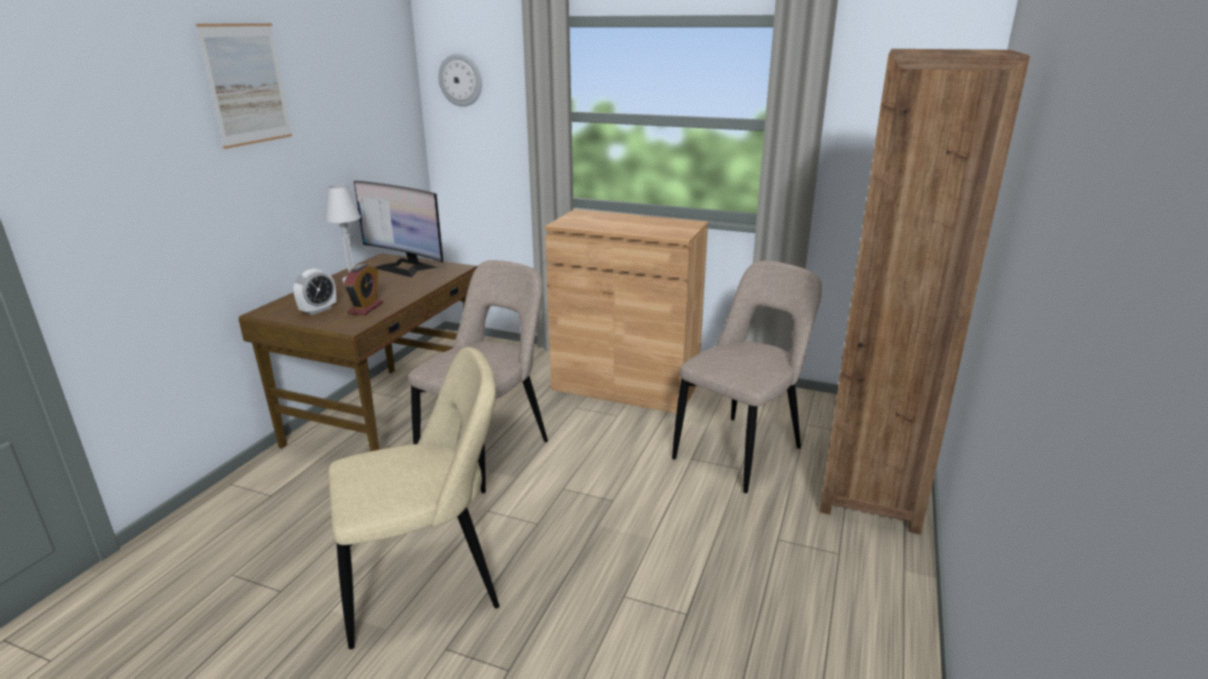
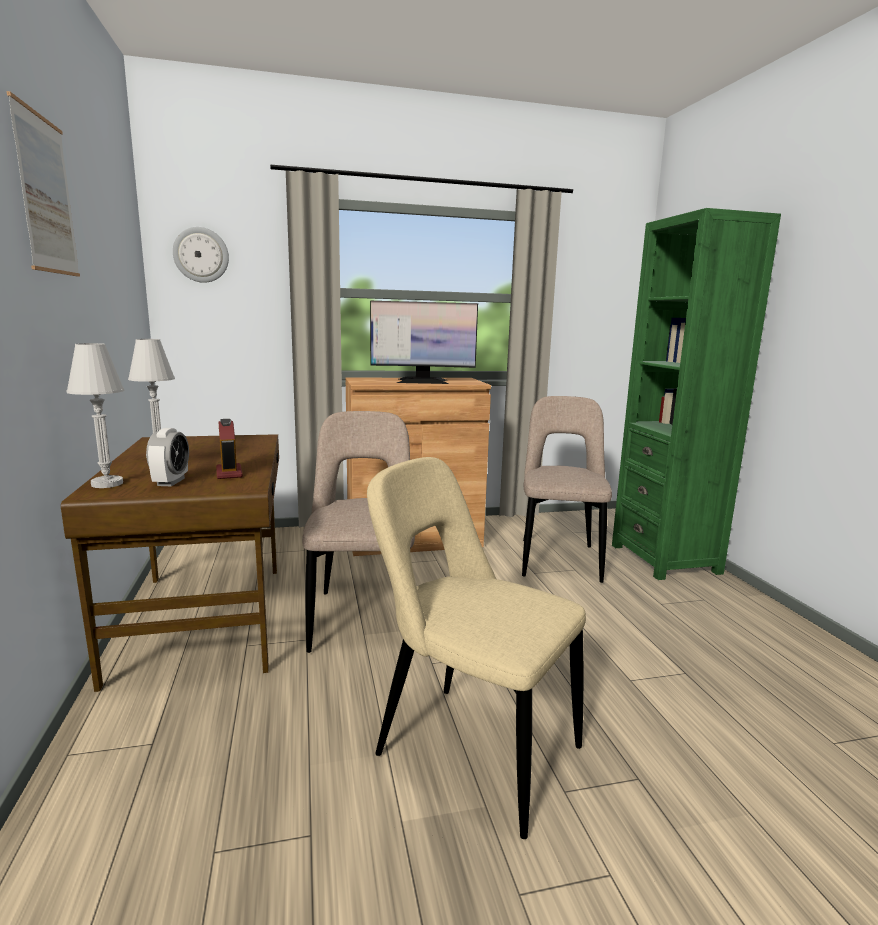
camera: 35 degrees left, 10 degrees down
(284, 304) = (107, 484): none -> white table lamp
(405, 267) = (200, 442): monitor -> monitor (423, 381)
(428, 586) = (470, 748): beige chair -> beige chair turned 90 degrees counterclockwise
(871, 491) = (665, 559): brown bookcase -> green bookcase

